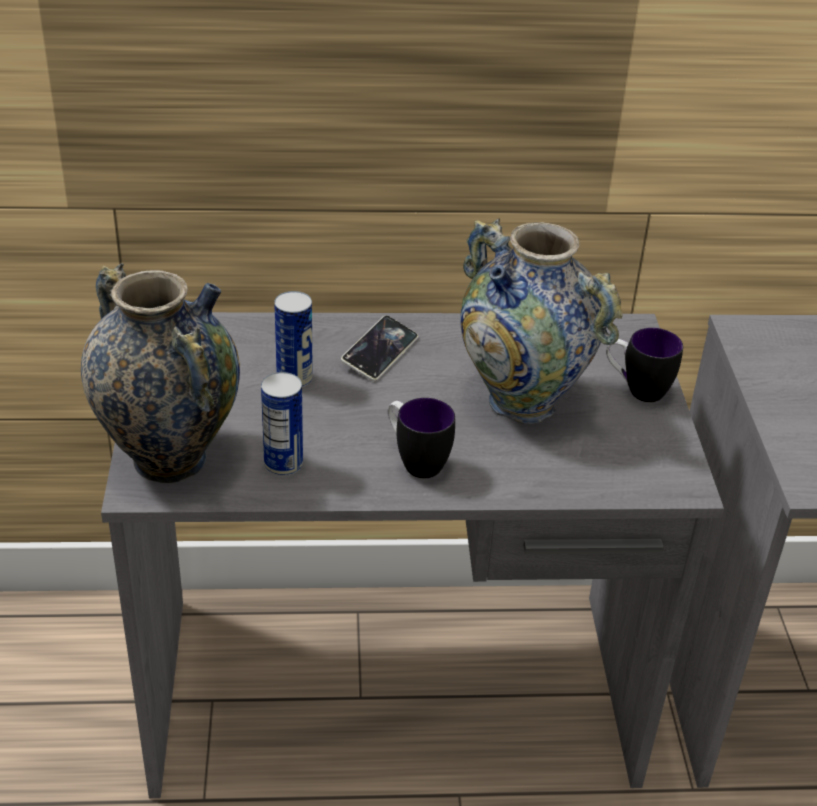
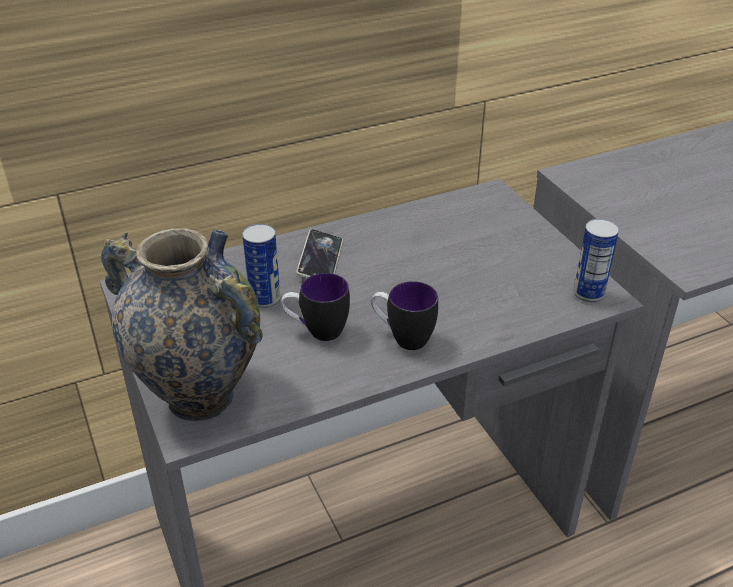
camera: 20 degrees left, 0 degrees up
(283, 464) = (299, 372): can -> can (588, 294)
(522, 402) = (452, 268): vase -> none
(636, 390) = (526, 236): mug -> mug (316, 331)

